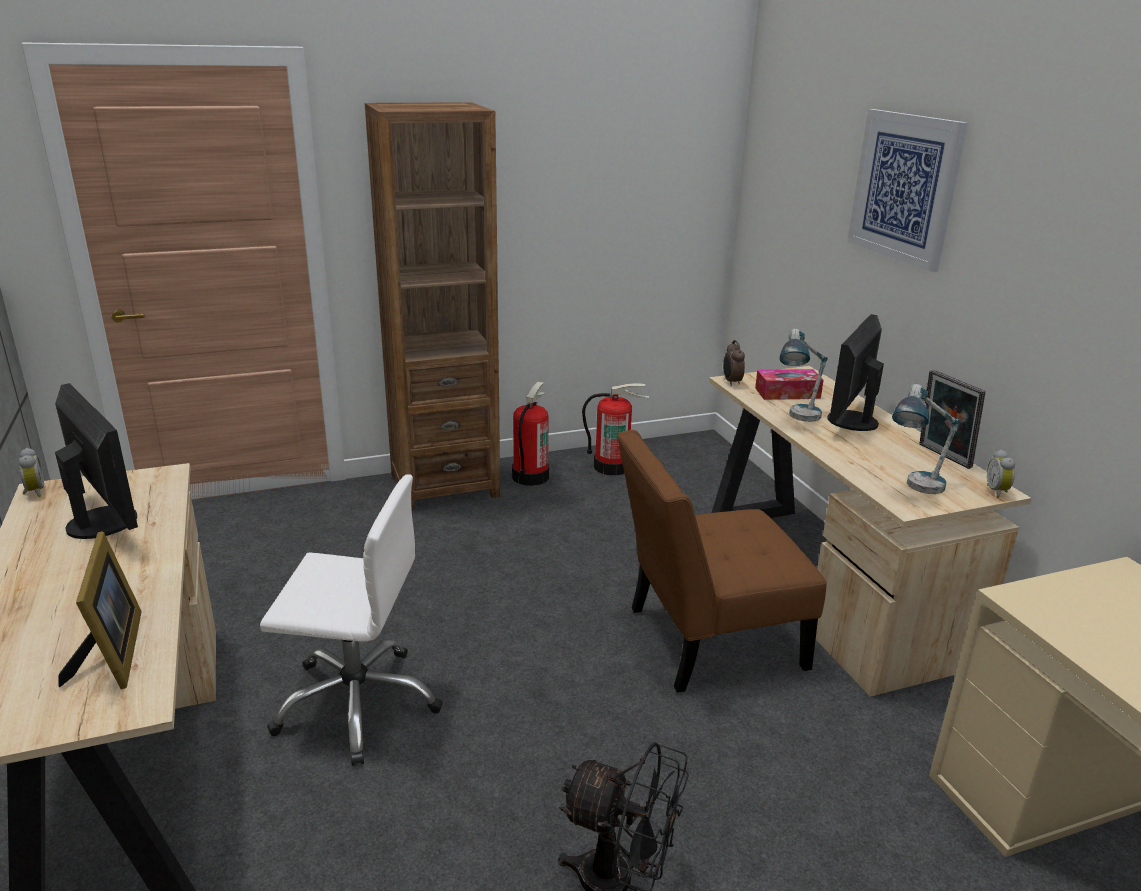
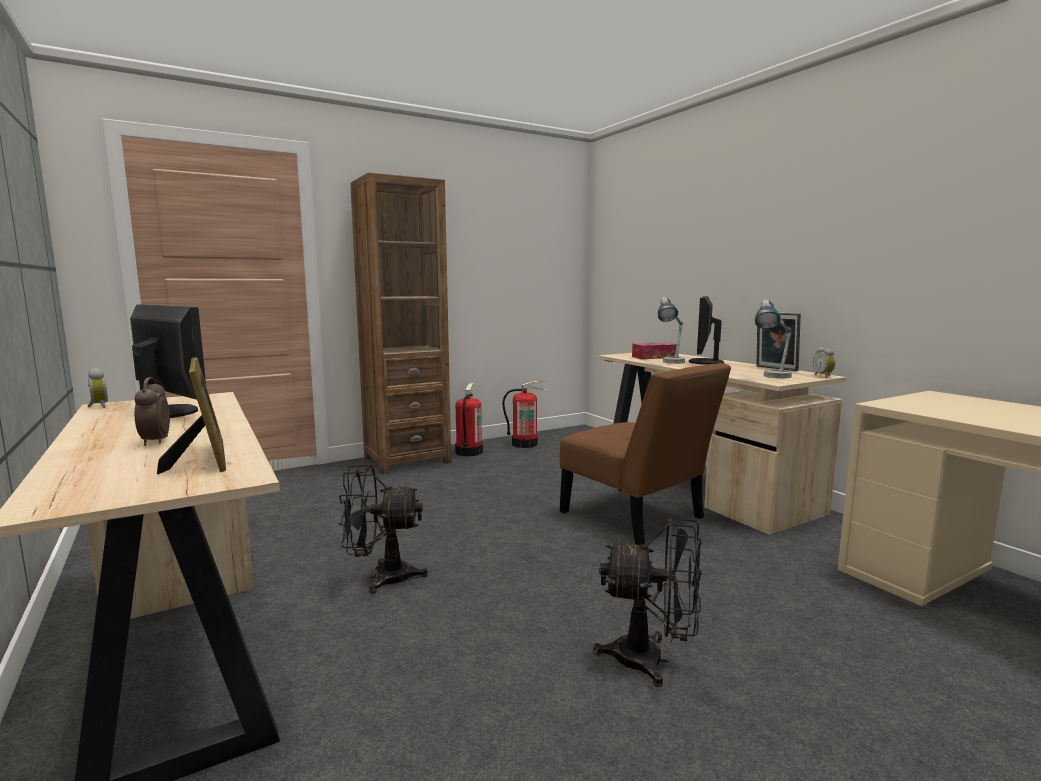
camera: 10 degrees left, 15 degrees down
(357, 703) = (381, 577): white office chair -> black fan
(705, 640) = (637, 518): brown chair -> brown chair turned 105 degrees counterclockwise
(731, 382) = (614, 355): alarm clock -> alarm clock (154, 441)
(904, 187) = (712, 216): picture -> none

